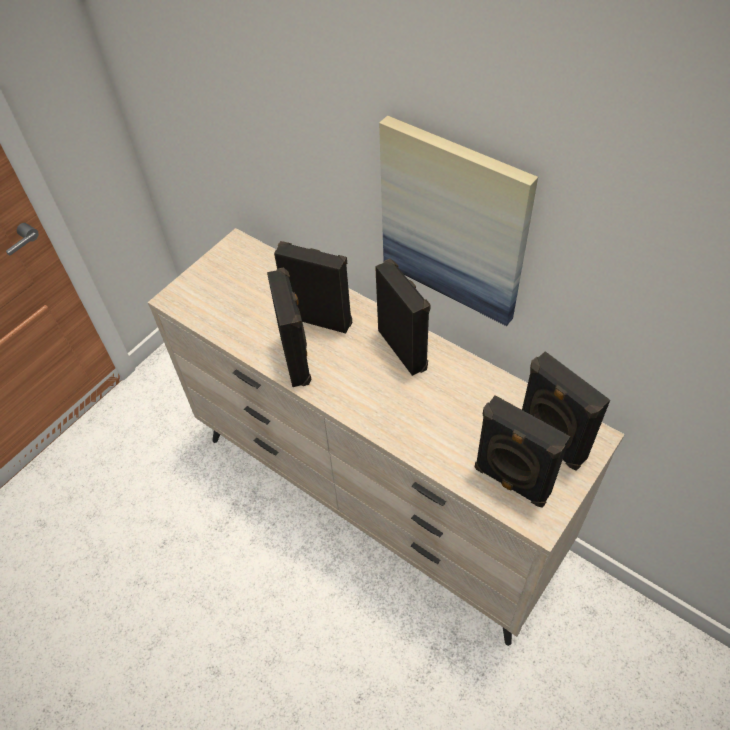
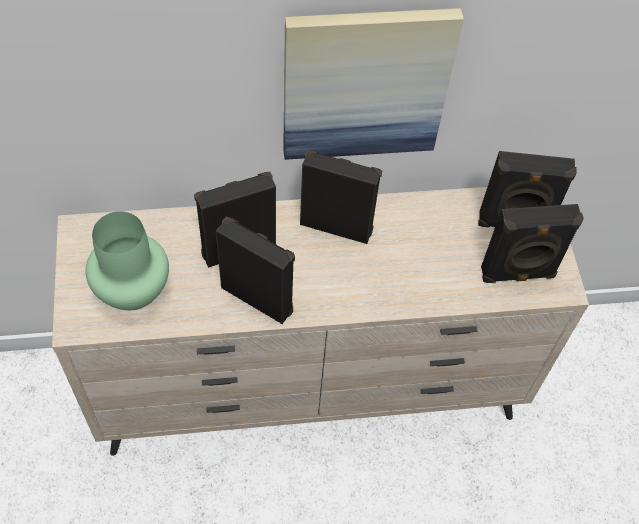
camera: 50 degrees left, 5 degrees up
(225, 300) = (132, 291): none -> green vase

